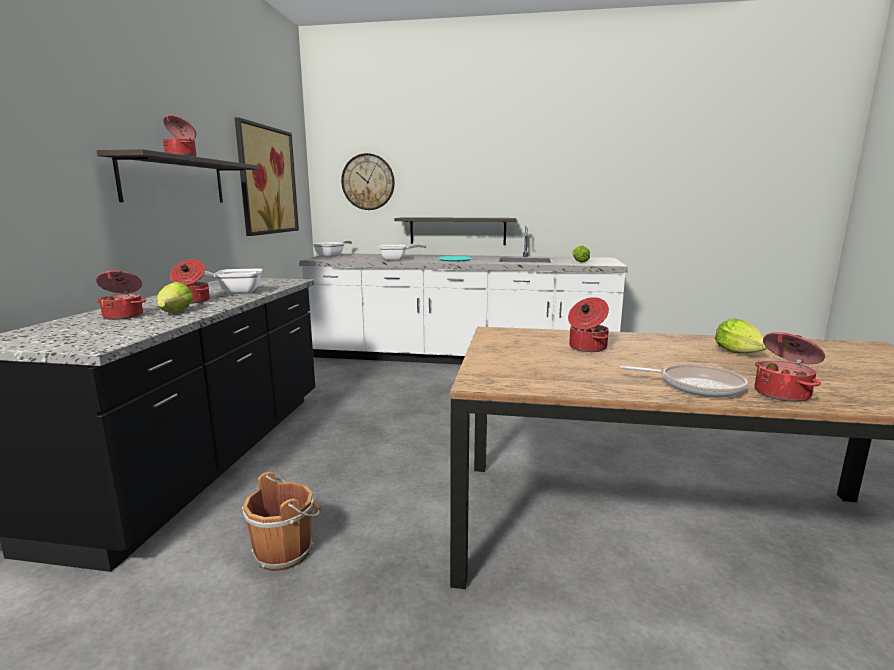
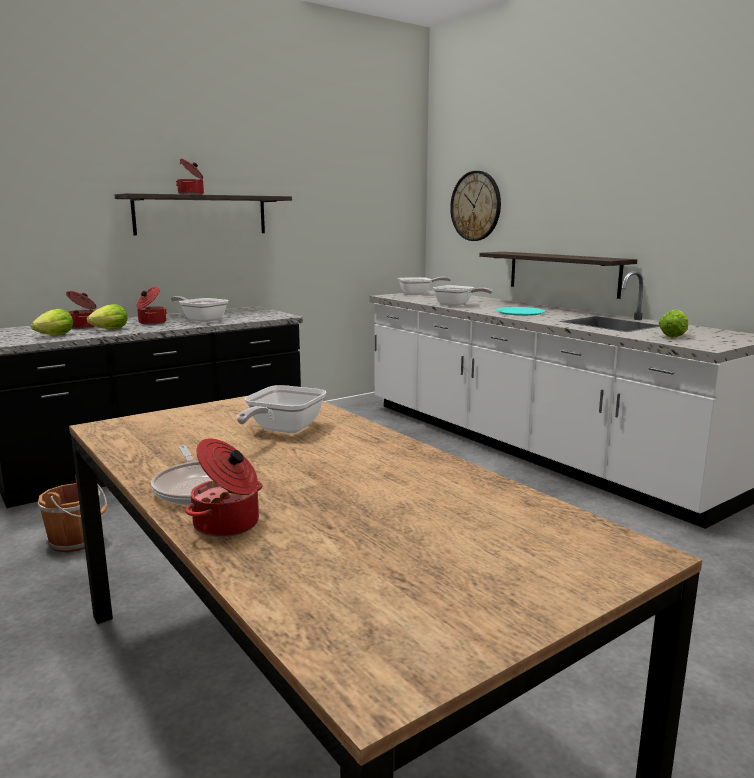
camera: 45 degrees right, 0 degrees up
(267, 180) = (343, 208): picture -> none
(586, 347) = (281, 430): cooking pot -> frying pan
(740, 354) = (389, 486): lettuce -> lettuce (53, 336)

